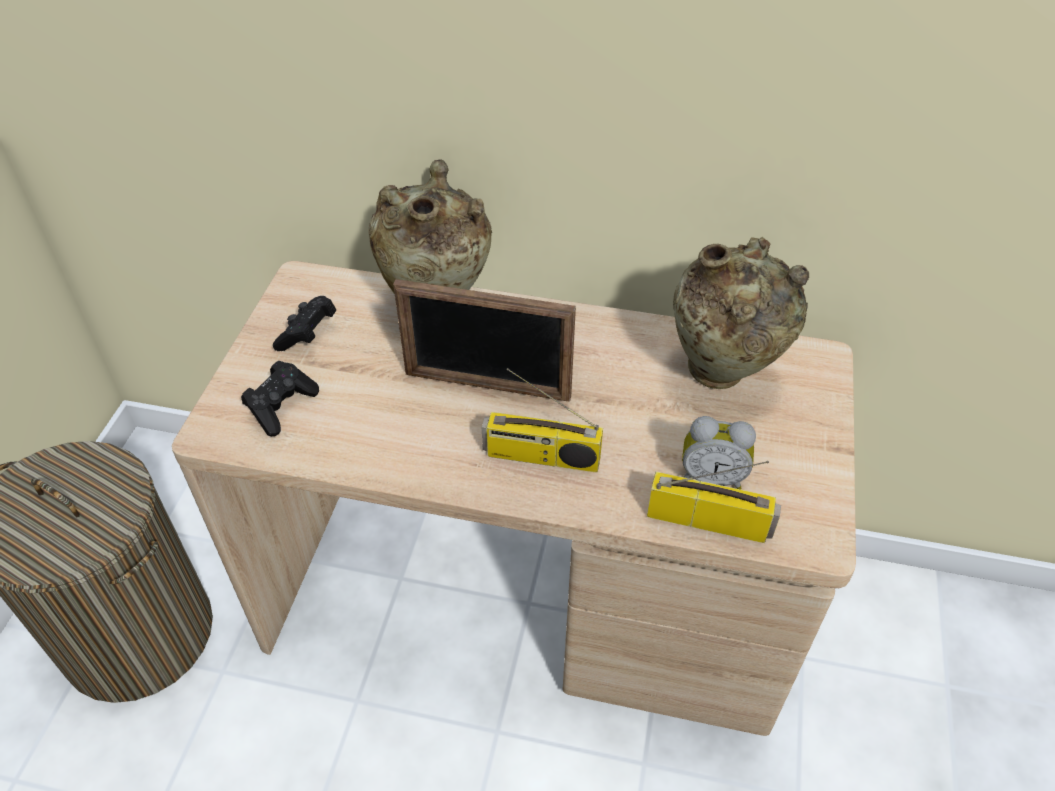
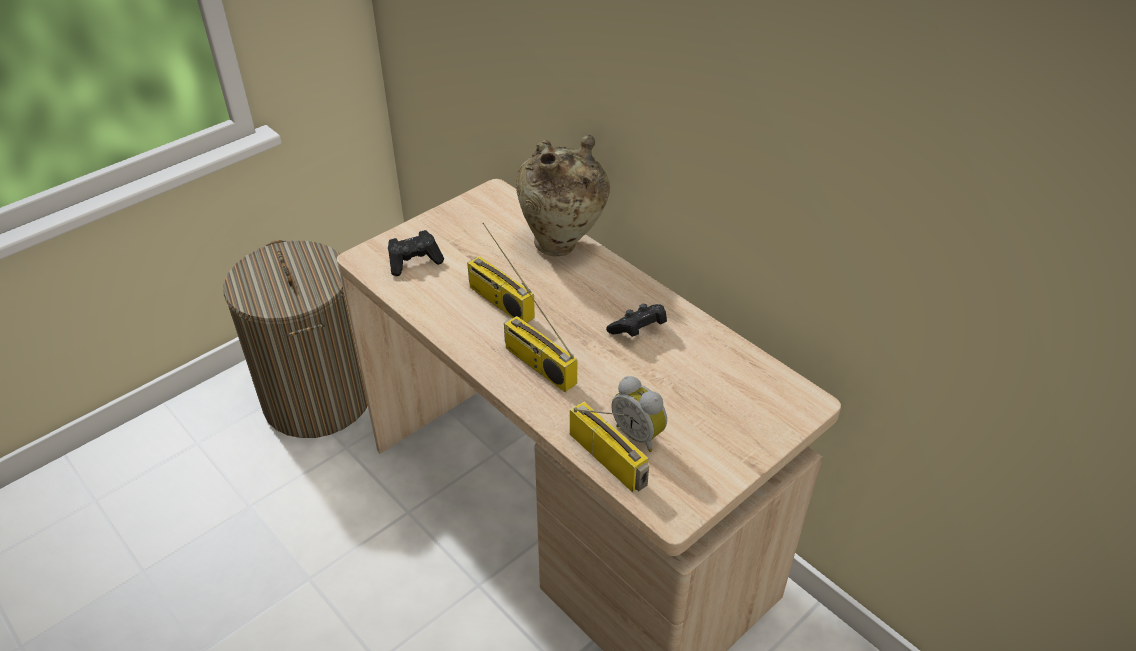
camera: 35 degrees right, 5 degrees down
(308, 334) = (468, 227): black game controller -> black game controller (638, 330)
(429, 406) = (499, 302): none -> radio
(487, 386) = (546, 307): picture frame -> none
(722, 376) = (716, 377): beige vase -> none

